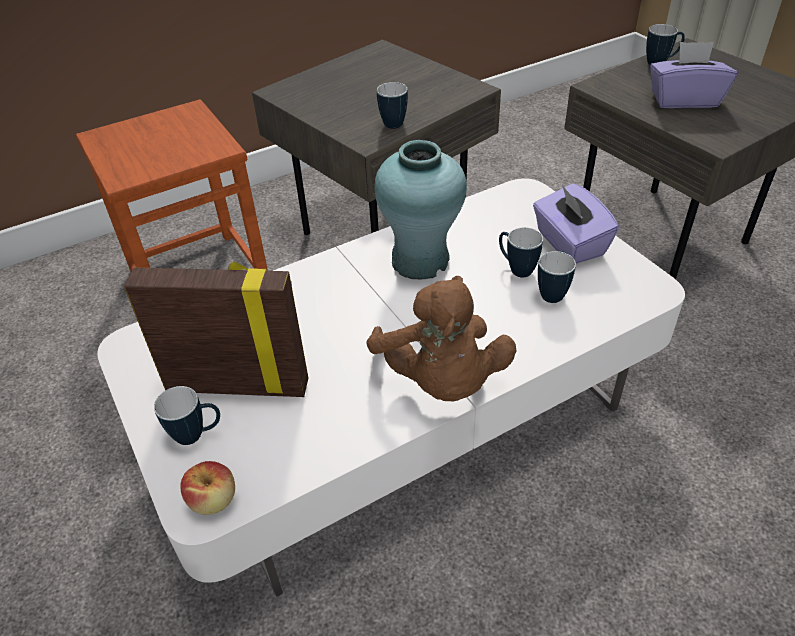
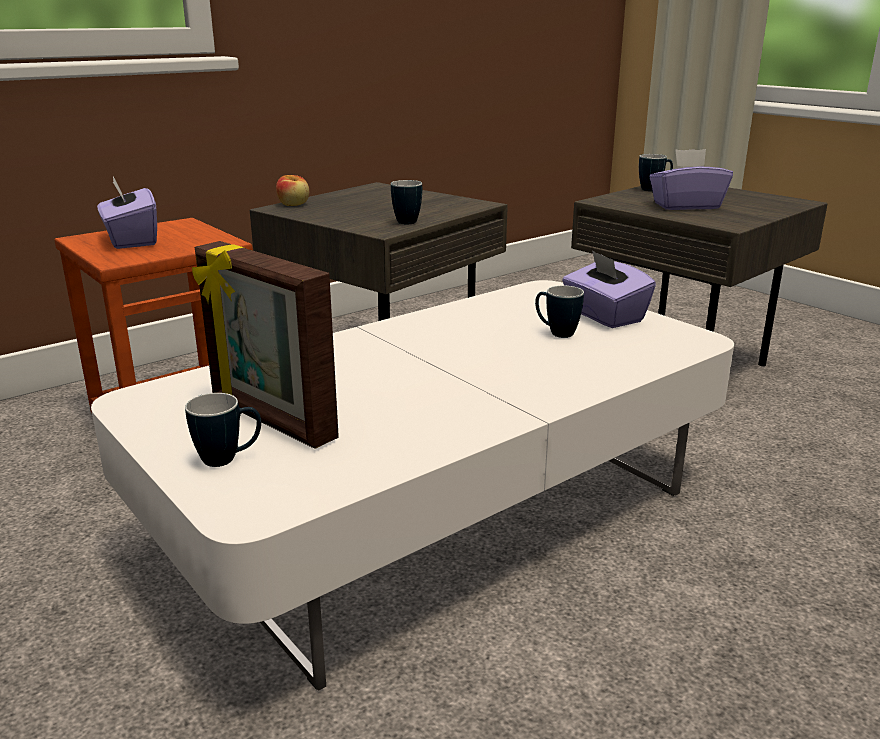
camera: 10 degrees left, 20 degrees down
(140, 141) = (131, 240): none -> purple tissue box
(213, 500) = (261, 506): apple -> apple (294, 204)
(238, 384) = (270, 421): picture frame -> picture frame turned 135 degrees counterclockwise
(420, 260) = (452, 331): turquoise vase -> none
(441, 381) = (503, 407): brown plush toy -> none
(553, 292) = (601, 346): mug -> none

